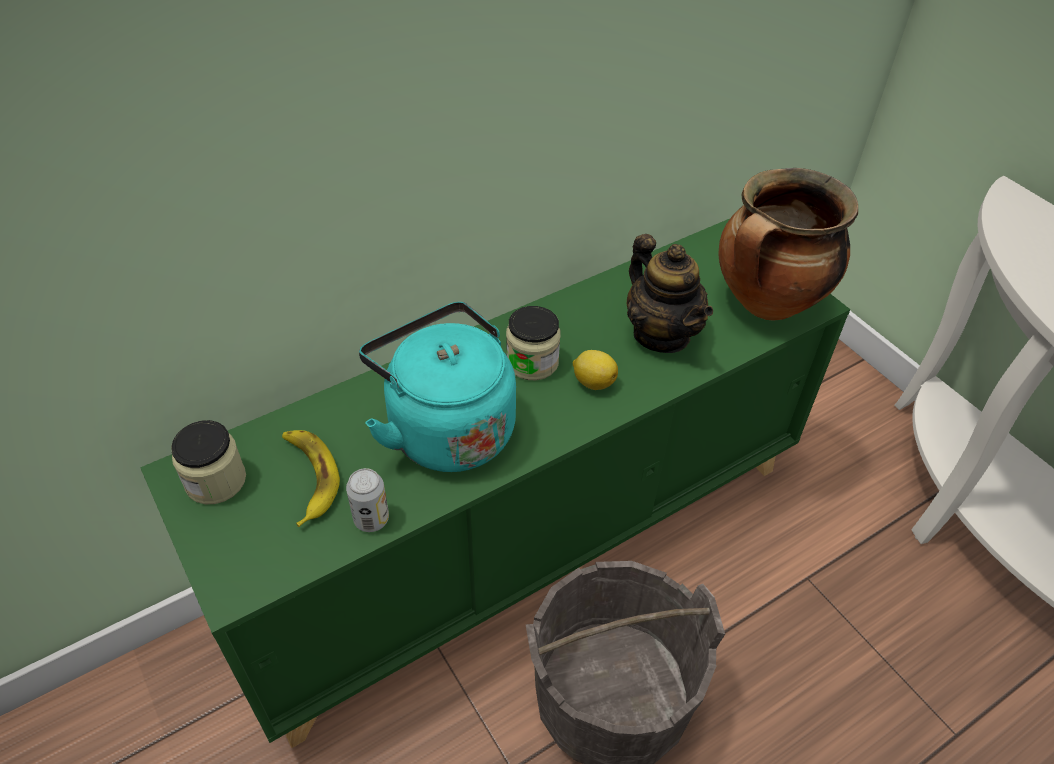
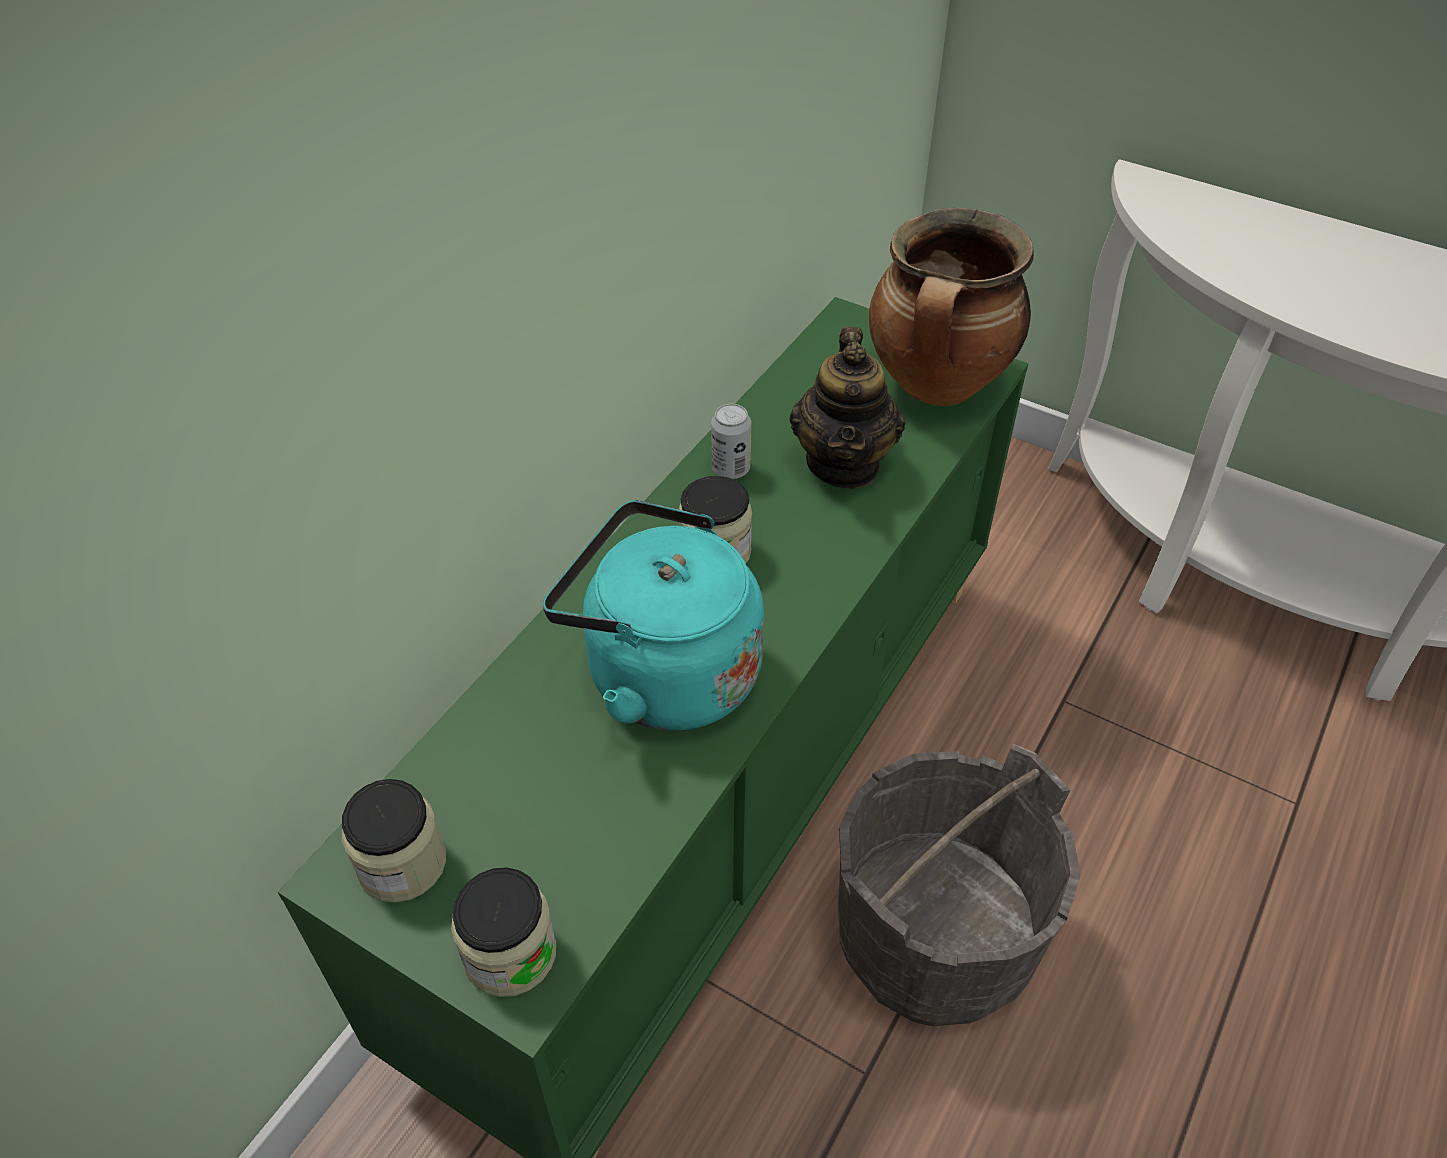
camera: 25 degrees left, 0 degrees up
(240, 563) = (510, 953): none -> jar
(308, 477) = (527, 806): banana -> none
(371, 519) = (645, 823): can -> can (731, 469)
(593, 382) = (802, 549): lemon -> none
(661, 334) = (844, 463): teapot -> teapot turned 60 degrees clockwise

